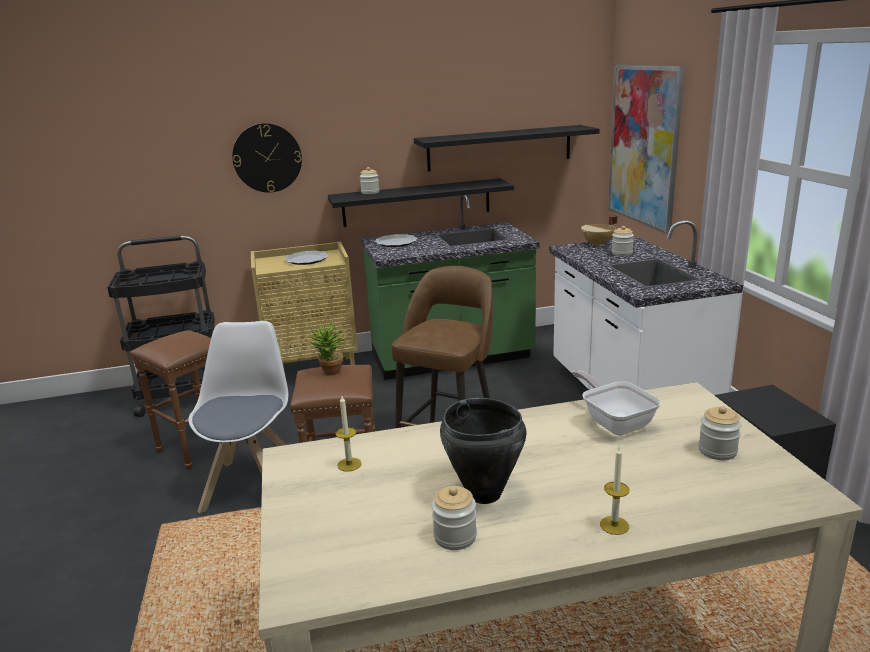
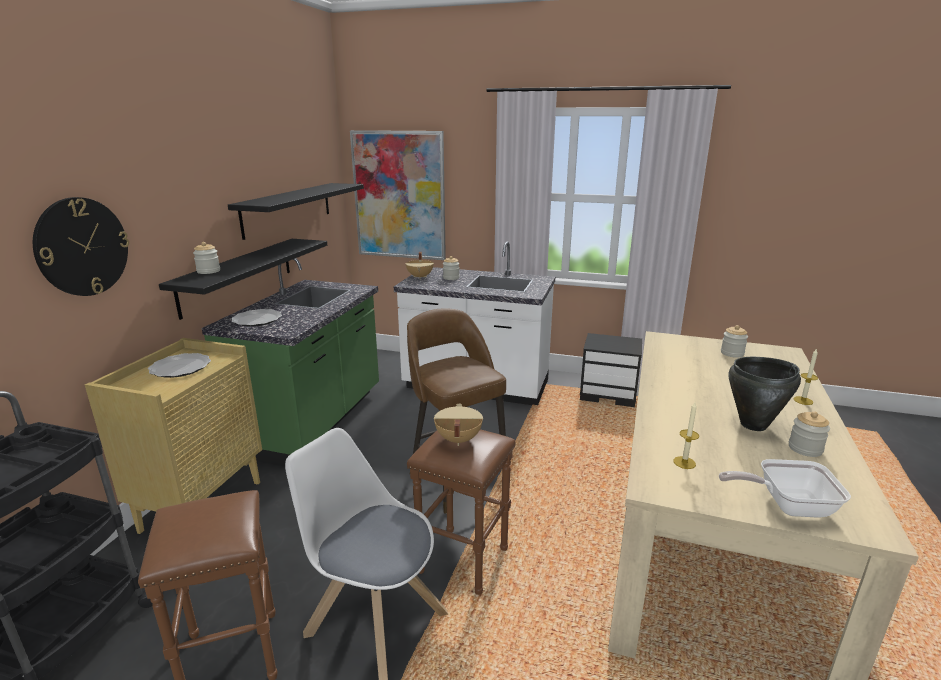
camera: 60 degrees left, 0 degrees up
(330, 373) = (457, 439): potted plant -> beige cooking pot
(614, 422) = (680, 363): frying pan -> frying pan (786, 505)

